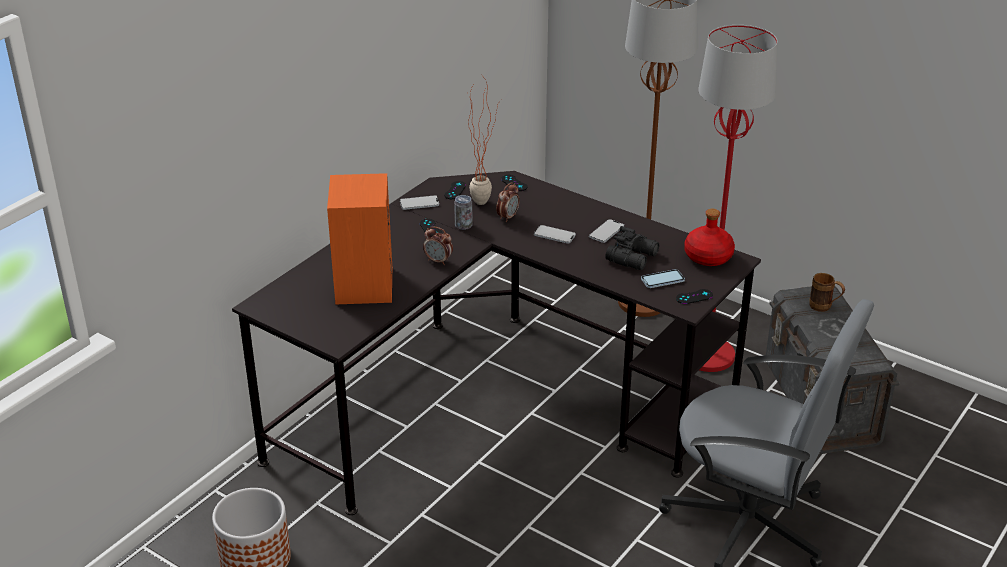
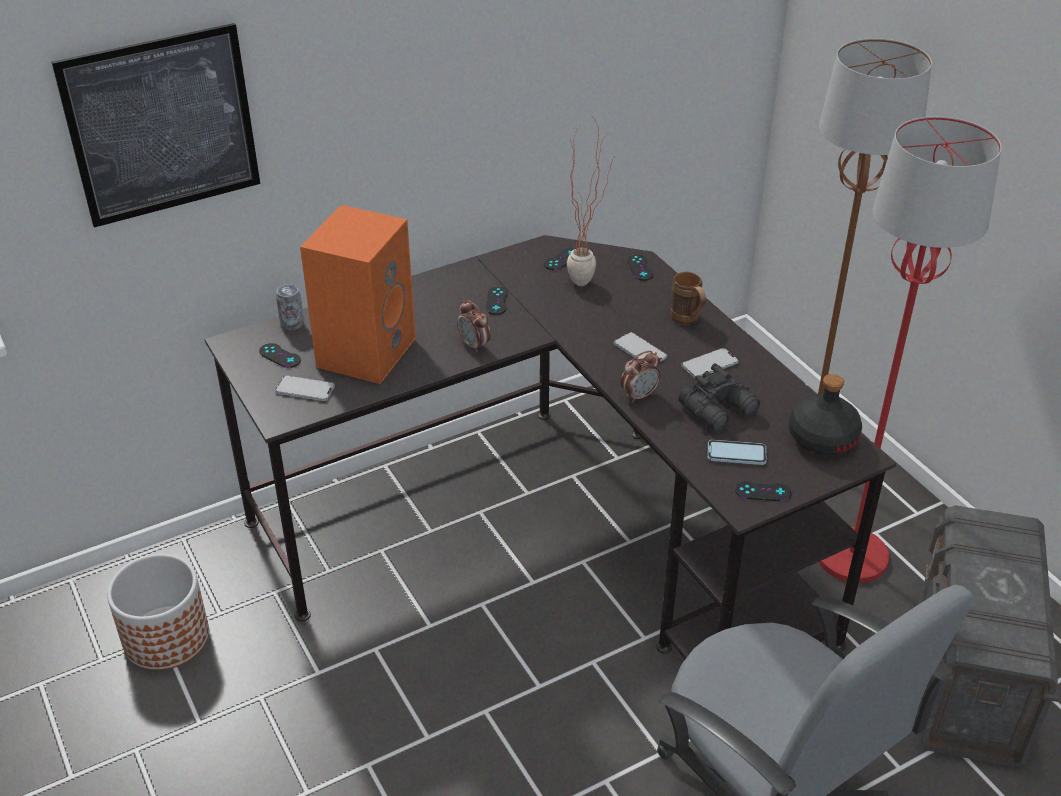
camera: 25 degrees right, 5 degrees up
(203, 140) = (162, 126): none -> picture
(301, 304) = (280, 356): none -> black game controller
(419, 203) = (507, 265): phone -> phone (305, 389)
(463, 225) = (538, 307): can -> can (292, 324)
(508, 217) = (600, 310): alarm clock -> alarm clock (639, 395)
(707, 257) = (821, 438): red bottle -> black bottle
(824, 308) = (1004, 551): brown mug -> brown mug (688, 321)

